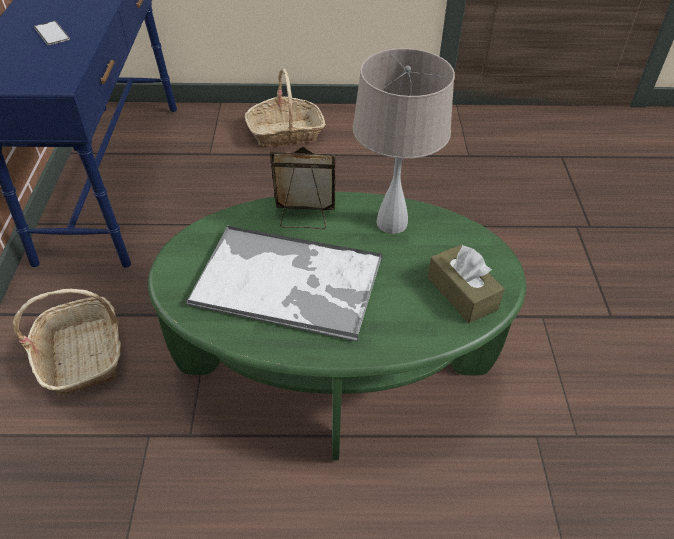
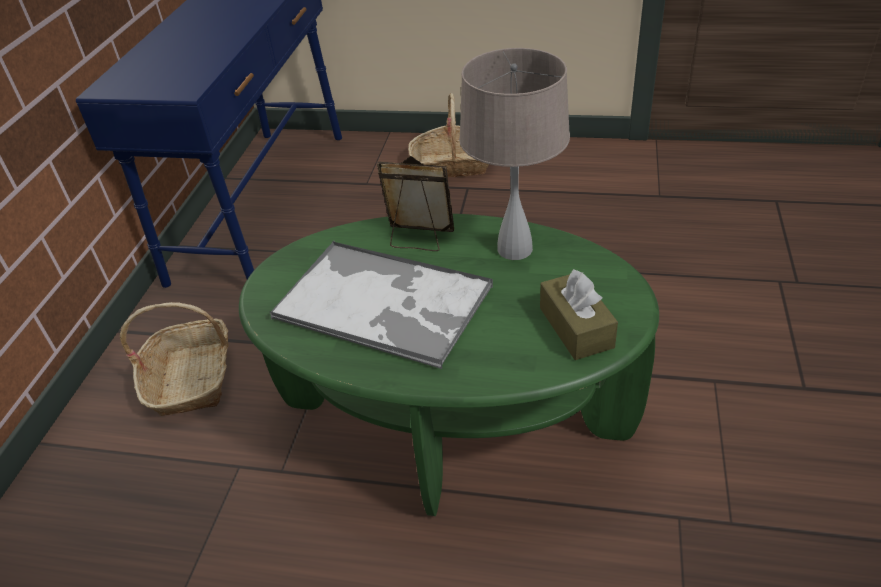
camera: 15 degrees right, 5 degrees down
(52, 33) = (194, 45): phone -> none

